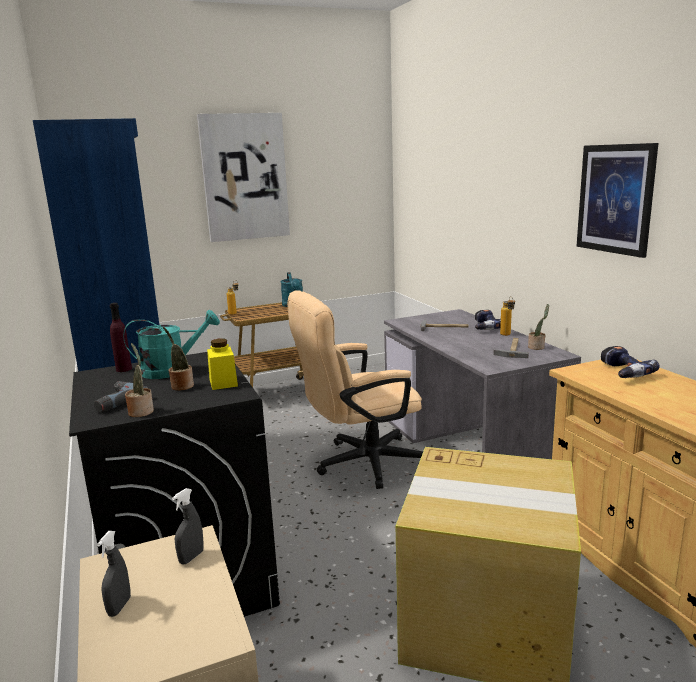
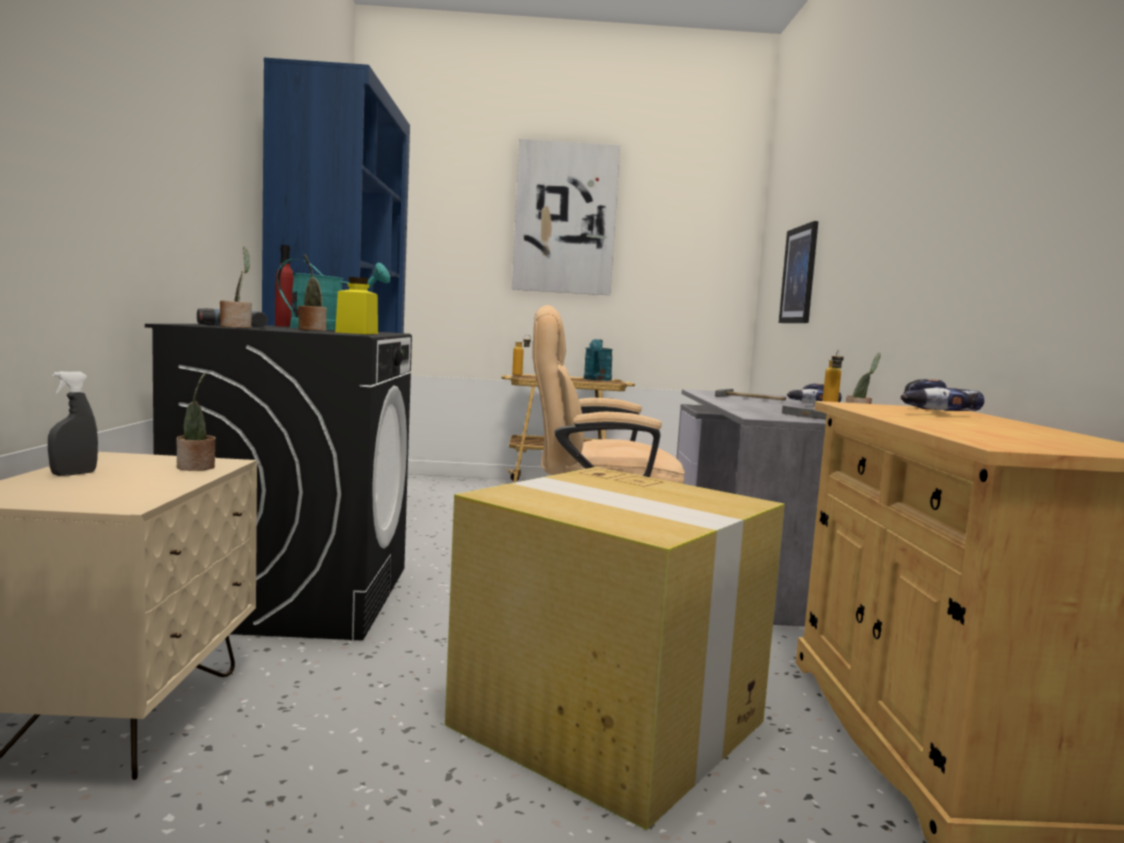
camera: 20 degrees right, 10 degrees down
(124, 369) = (284, 326): purple bottle -> red bottle
(191, 557) = (196, 468): grey spray bottle -> potted plant
(615, 199) = (971, 176): picture -> picture (799, 275)

